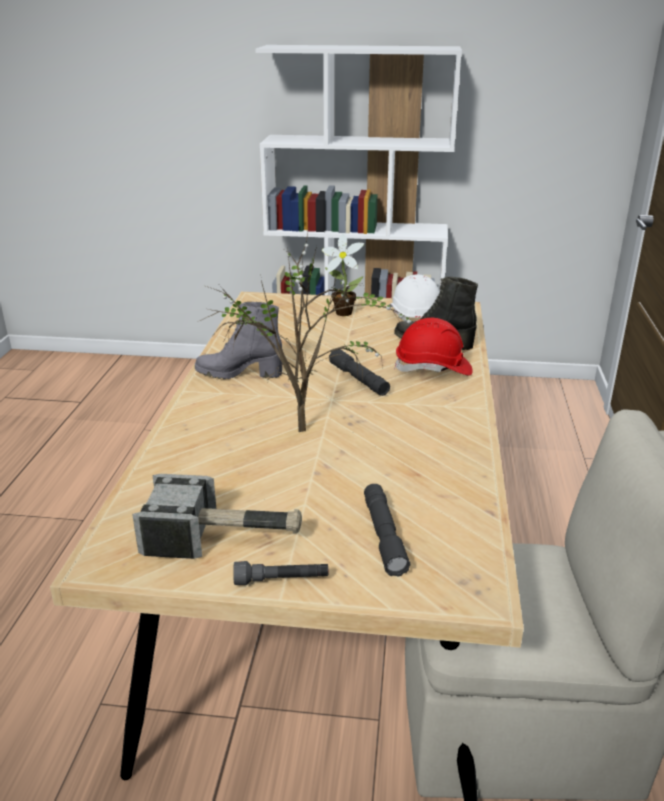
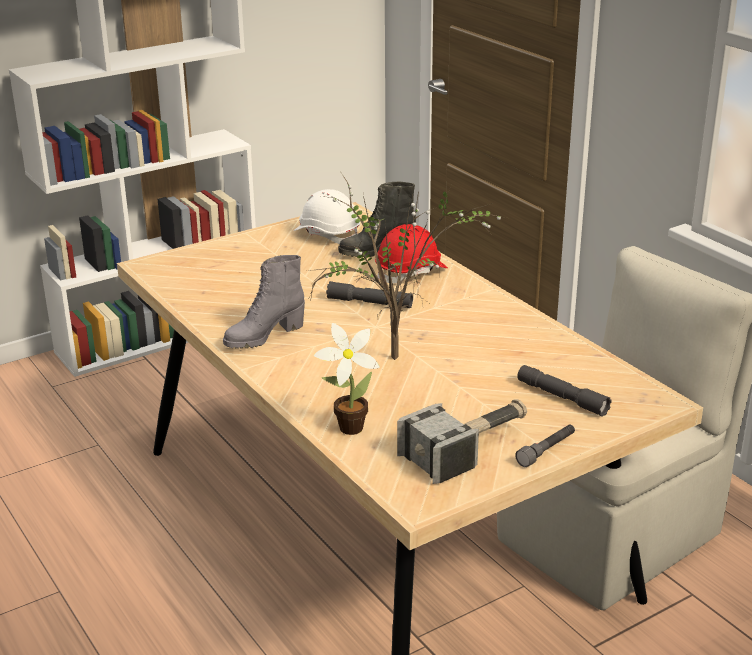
camera: 40 degrees left, 0 degrees up
(341, 312) = (254, 251): potted plant -> potted plant (346, 428)

